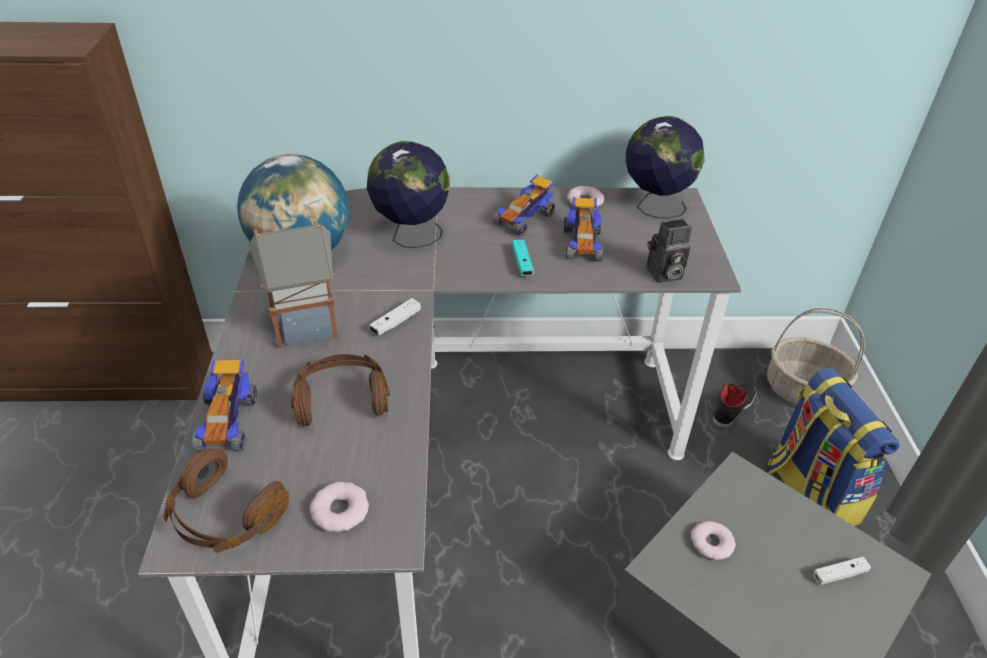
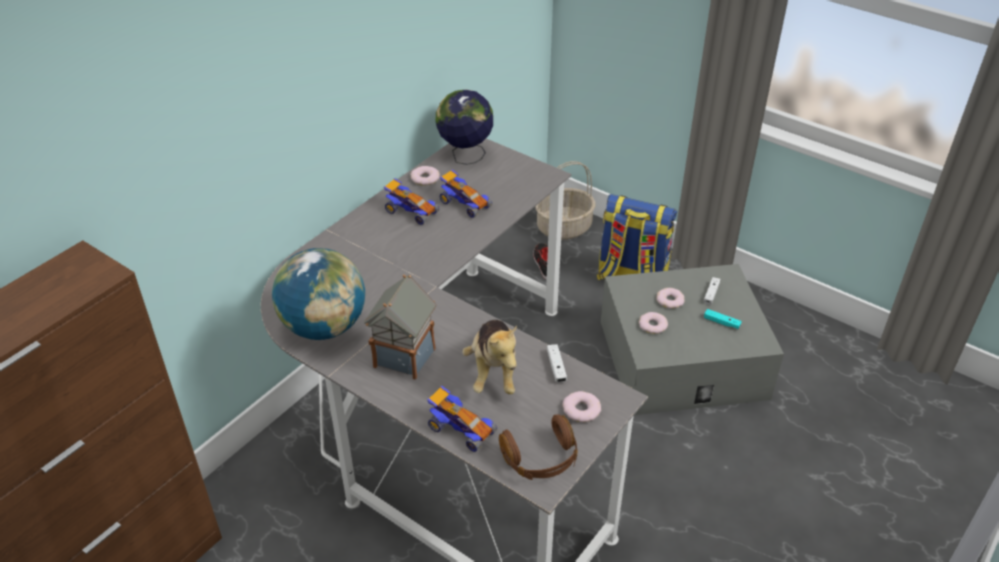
camera: 50 degrees left, 0 degrees up
(341, 399) = (493, 371): brown headphones -> plush toy
(396, 322) = (449, 317): white game controller -> white game controller (556, 367)
(411, 236) = (368, 268): globe -> none
(522, 263) = (454, 237): turquoise game controller -> turquoise game controller (721, 322)
(524, 218) = (410, 211): toy car -> toy car turned 45 degrees counterclockwise
(663, 274) = (528, 191): camera -> none
(772, 537) = (670, 300): none -> donut

